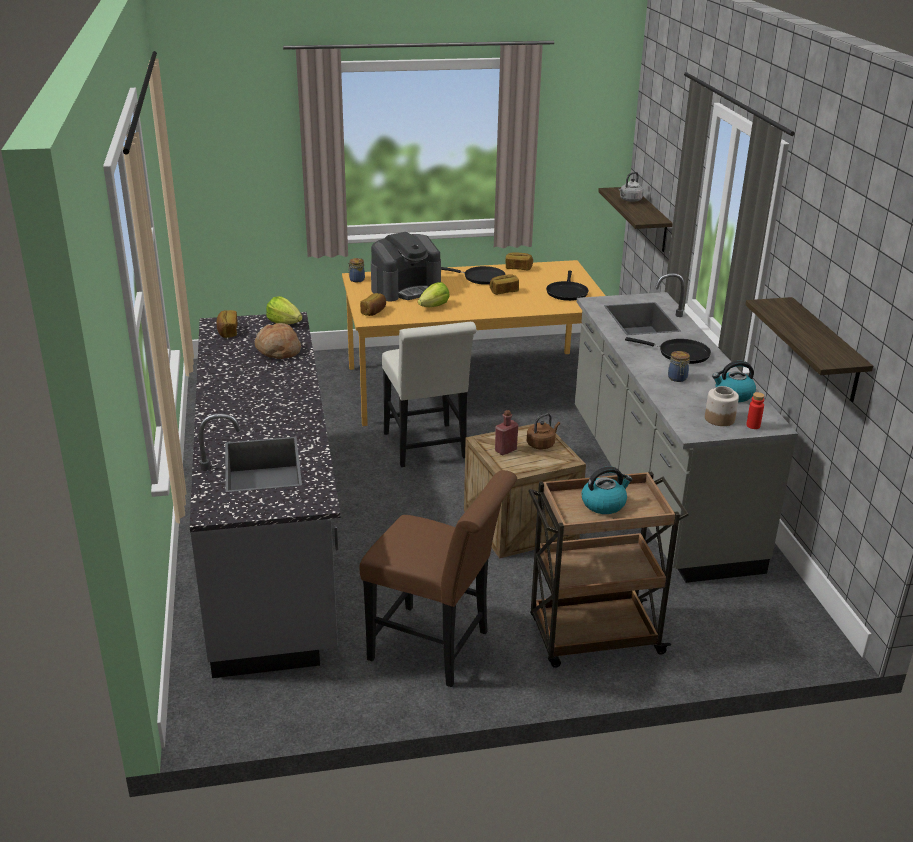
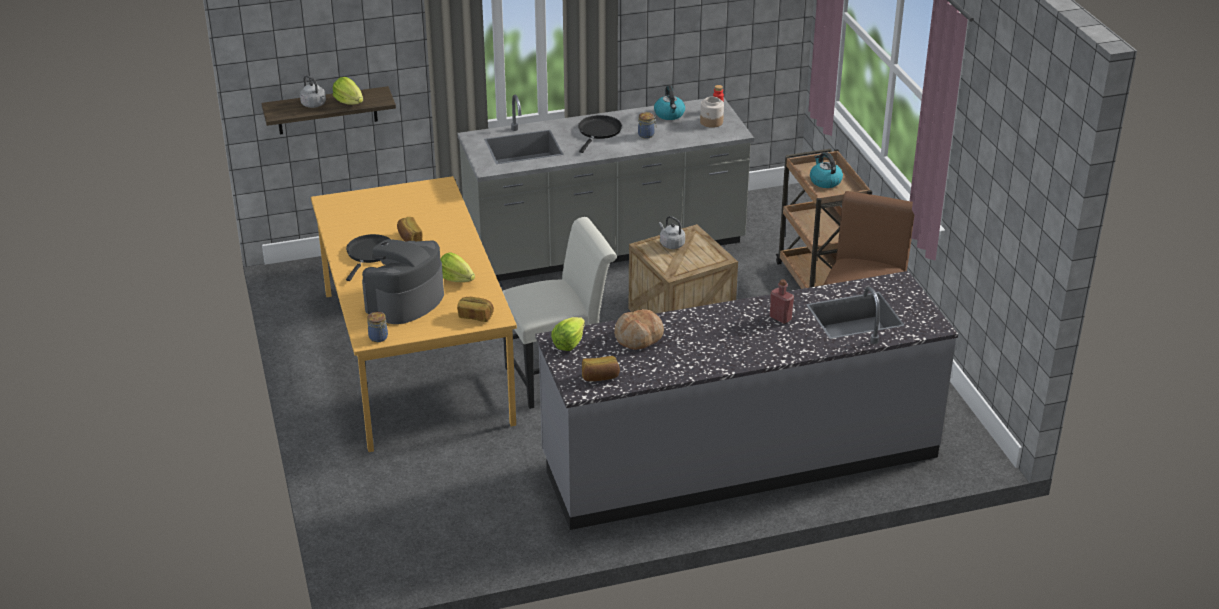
camera: 95 degrees left, 5 degrees up
(405, 288) = (405, 301): coffee machine -> coffee machine turned 105 degrees counterclockwise
(505, 450) = (686, 261): red bottle -> red bottle (780, 318)
(518, 268) = (338, 231): bread -> none
(541, 444) = (671, 244): brown kettle -> grey kettle
(567, 292) = (410, 202): black frying pan -> none
(636, 210) = (349, 102): none -> lettuce
(825, 350) = (695, 39): shelf -> none

